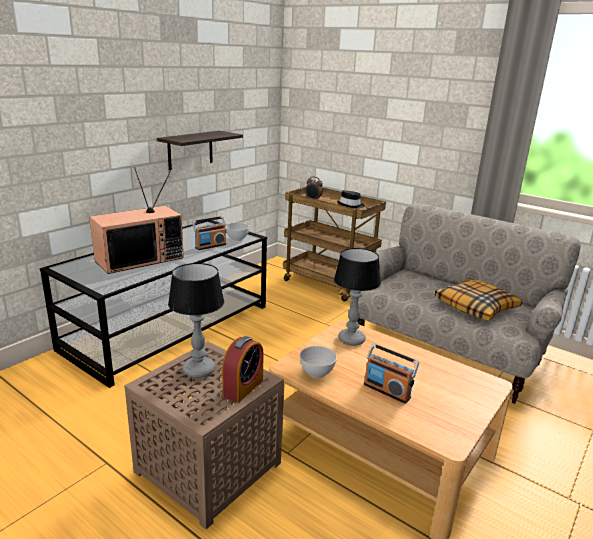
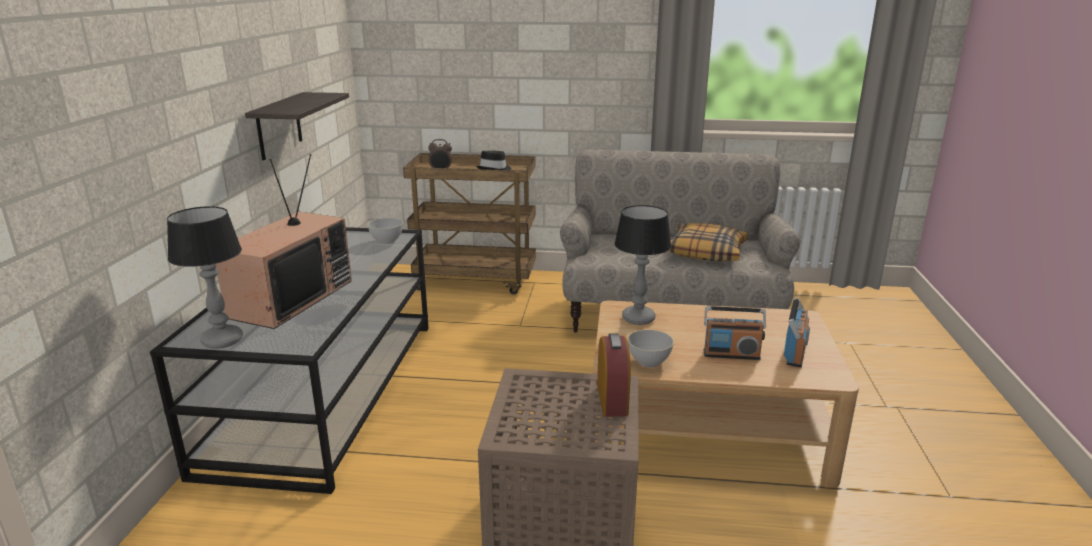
camera: 30 degrees left, 0 degrees up
(199, 370) = (541, 400): table lamp -> table lamp (223, 341)
(210, 246) = (365, 258): radio -> radio (795, 353)

